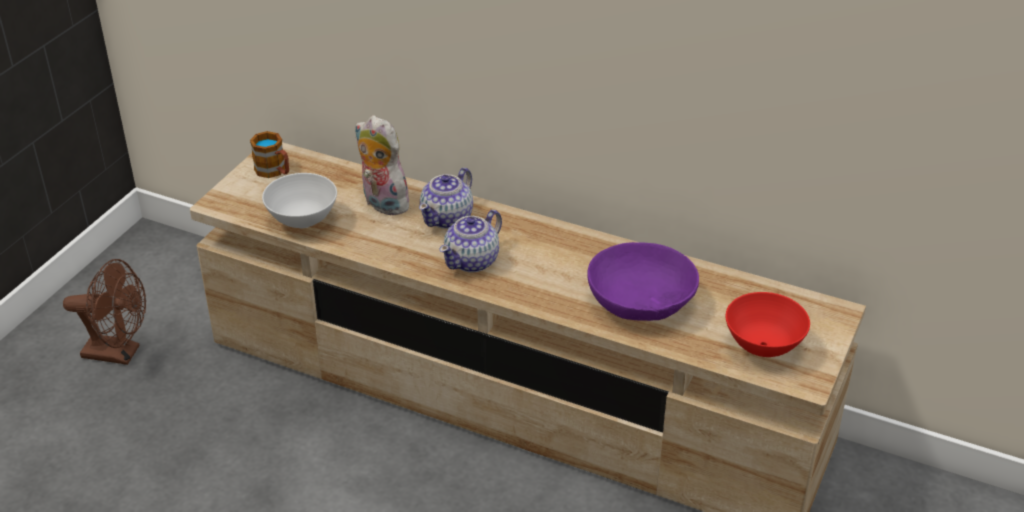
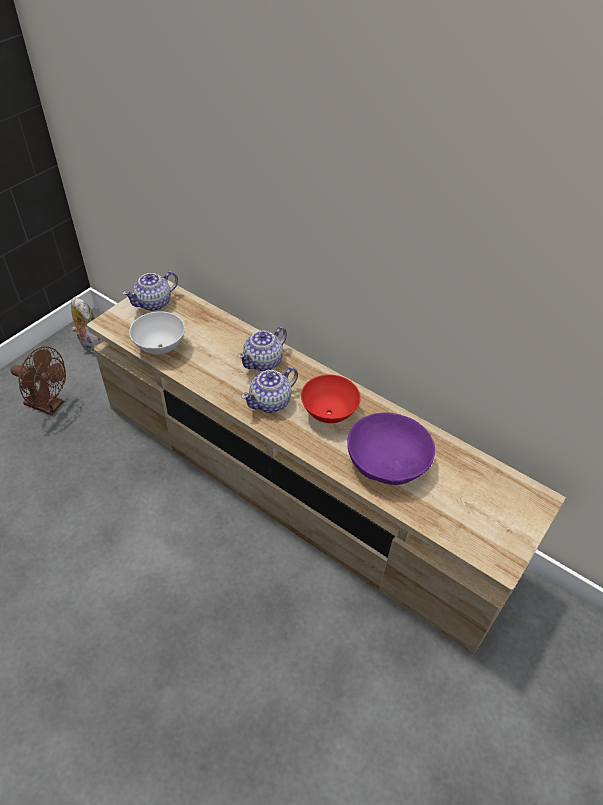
camera: 10 degrees right, 10 degrees up
(274, 171) = (154, 303): mug -> teapot
(382, 203) = (220, 342): plush toy -> plush toy (90, 344)
(764, 348) = (474, 523): red bowl -> red bowl (329, 414)

